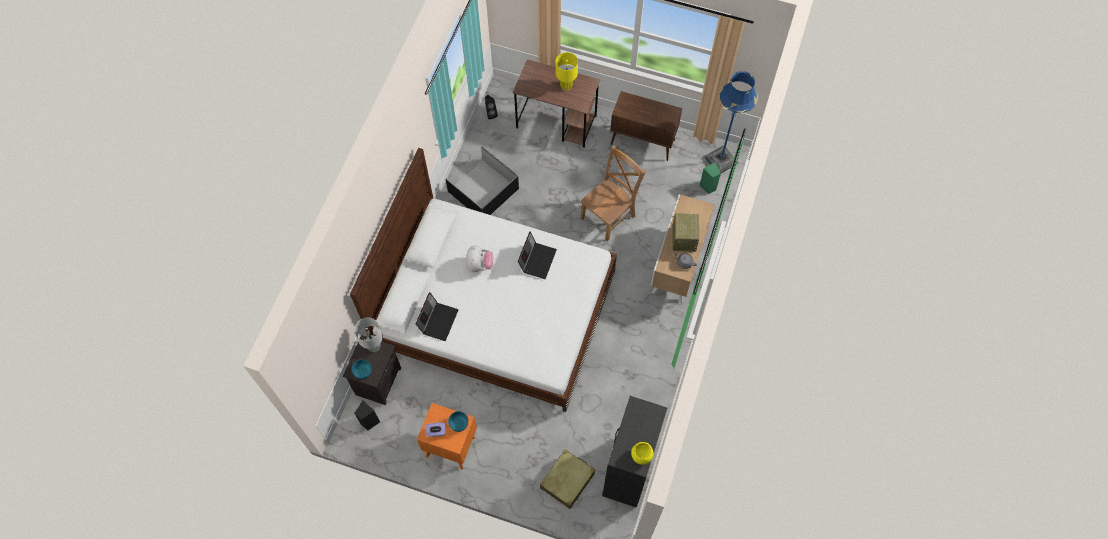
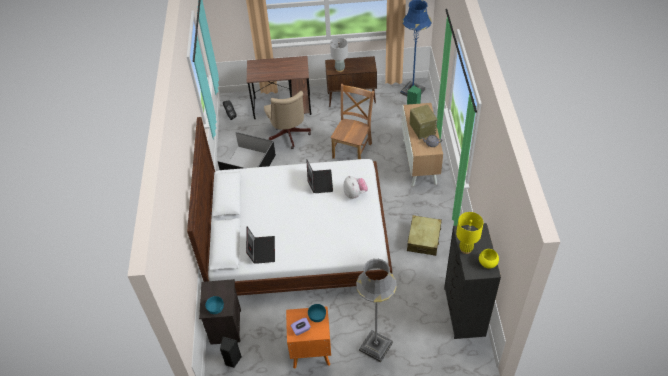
camera: 20 degrees left, 15 degrees down
(374, 346) = (217, 286): grey table lamp -> grey table lamp (340, 69)
(479, 265) = (276, 201): plush toy -> plush toy (355, 194)
(518, 469) = (376, 346): none -> grey floor lamp
(545, 168) = (288, 136): none -> beige office chair
(566, 86) = (285, 67): yellow table lamp -> yellow table lamp (465, 249)
(567, 481) = (420, 339): beige suitcase -> beige suitcase (424, 239)

